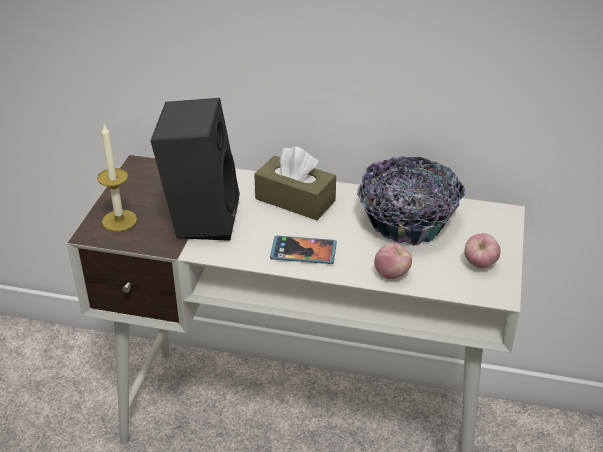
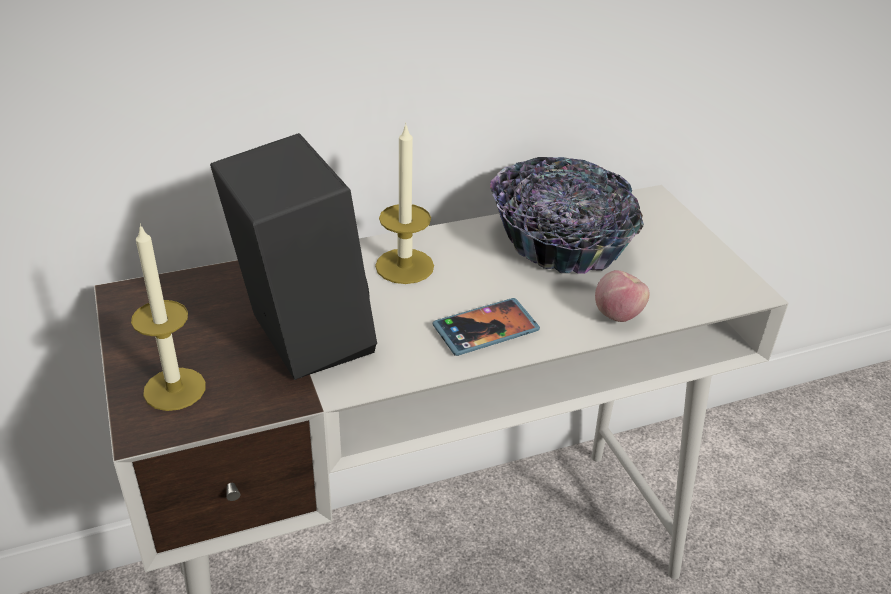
camera: 35 degrees left, 0 degrees up
(295, 200) = (404, 266): brown tissue box -> candle
(480, 265) = (693, 266): apple -> none

